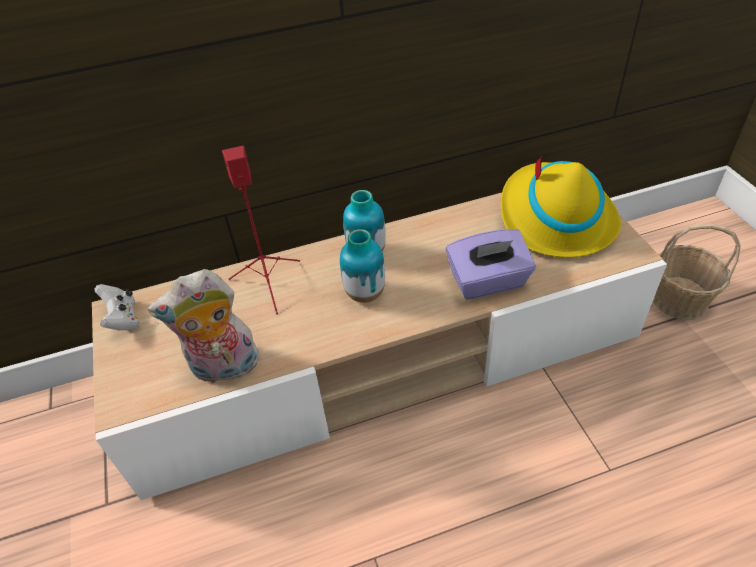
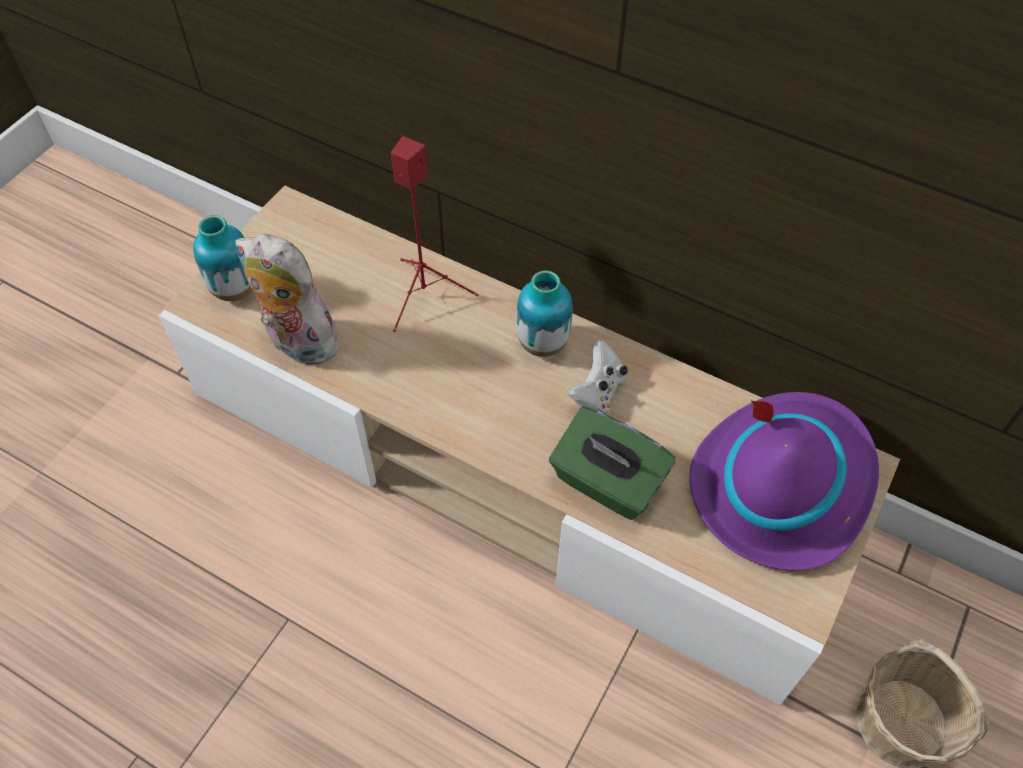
camera: 45 degrees right, 10 degrees up
(123, 319) = (286, 224): white game controller -> white game controller (597, 392)
(365, 293) = (485, 383): vase -> vase (235, 289)
(488, 282) = (607, 482): purple tissue box -> green tissue box
(554, 217) = (781, 484): yellow hat -> purple hat

